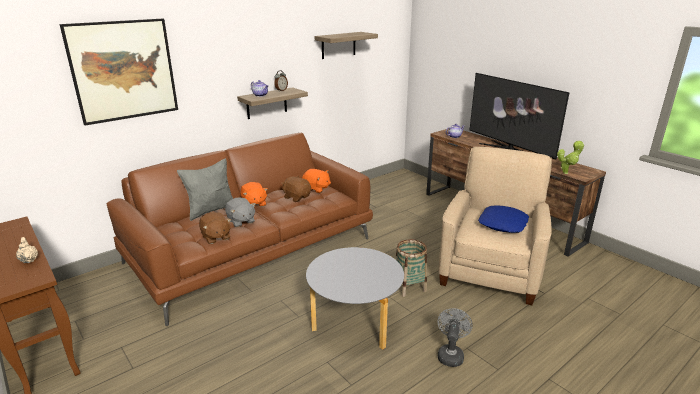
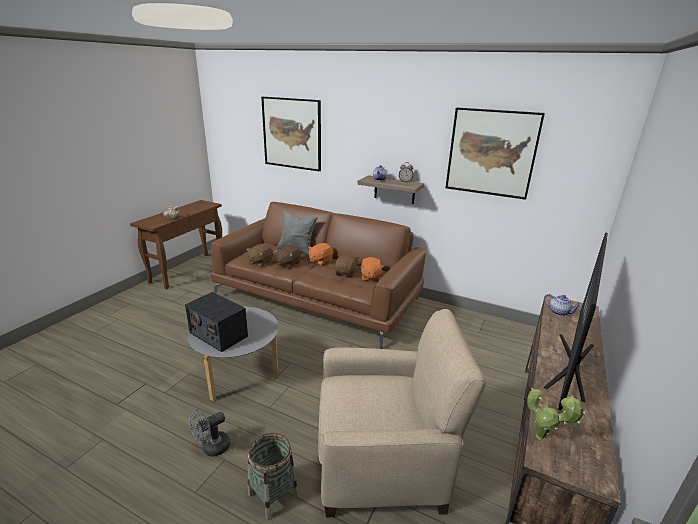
camera: 65 degrees right, 0 degrees up
(241, 221) = (288, 264): grey plush toy -> brown plush toy
(338, 45) = (491, 153): shelf -> picture
(359, 282) = (218, 334): none -> radio
(409, 287) = (311, 396): basket -> basket (273, 495)
(450, 354) = (211, 448): grey fan -> grey fan turned 150 degrees clockwise
(503, 224) = (376, 408): blue pillow -> none

